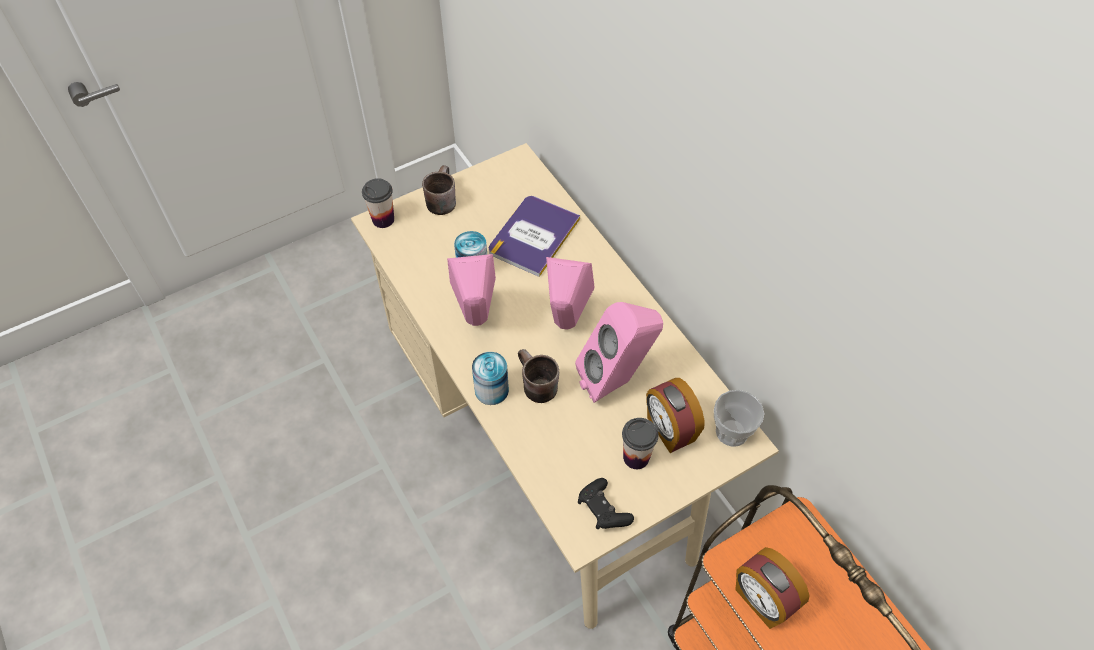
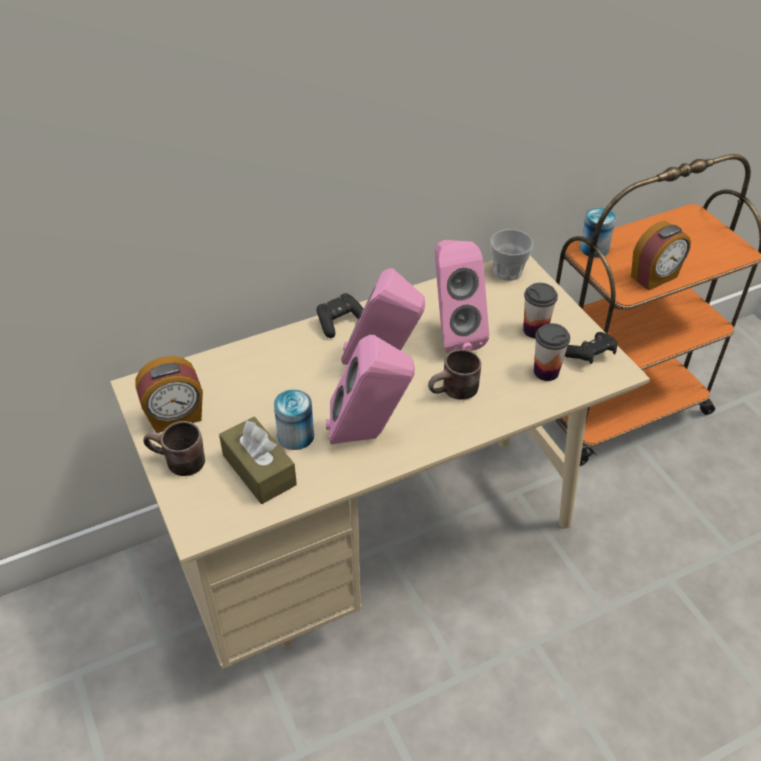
camera: 85 degrees left, 10 degrees down
(383, 219) = (194, 523): cup -> cup (546, 372)
(435, 250) = (259, 470): none -> brown tissue box
(491, 390) = (460, 426): can -> can (594, 248)
(533, 236) = (258, 382): book -> none
(621, 286) = (340, 322): none -> black game controller
(669, 430) = (506, 307): alarm clock -> alarm clock (175, 417)

